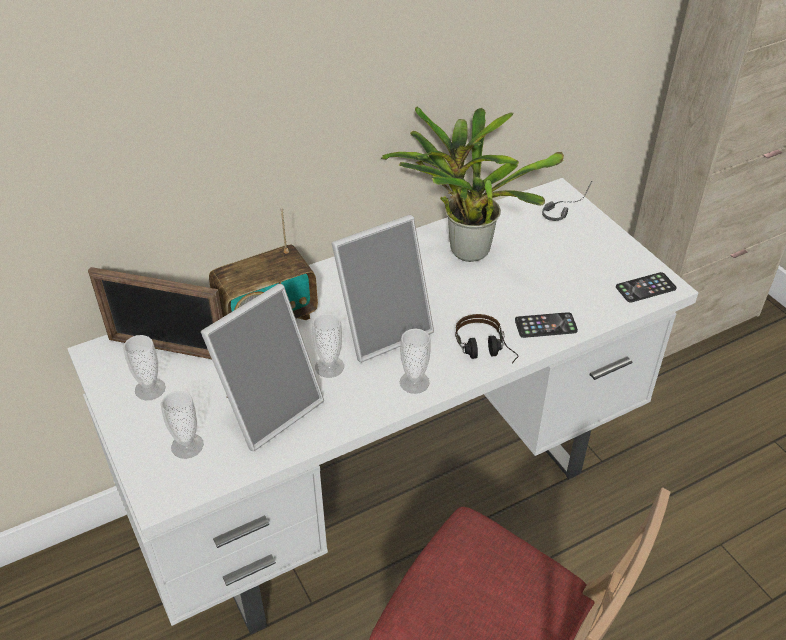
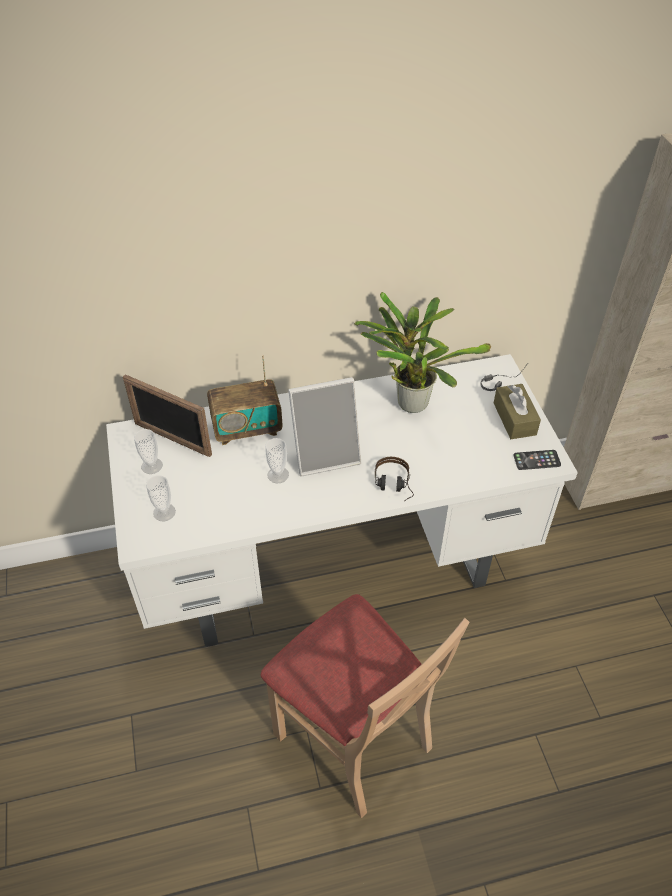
camera: 15 degrees right, 5 degrees up
(268, 408) = (226, 497): picture frame -> none
(414, 382) = (333, 499): cup -> none
(545, 325) = (446, 475): phone -> none
(598, 246) = (514, 419): none -> brown tissue box

